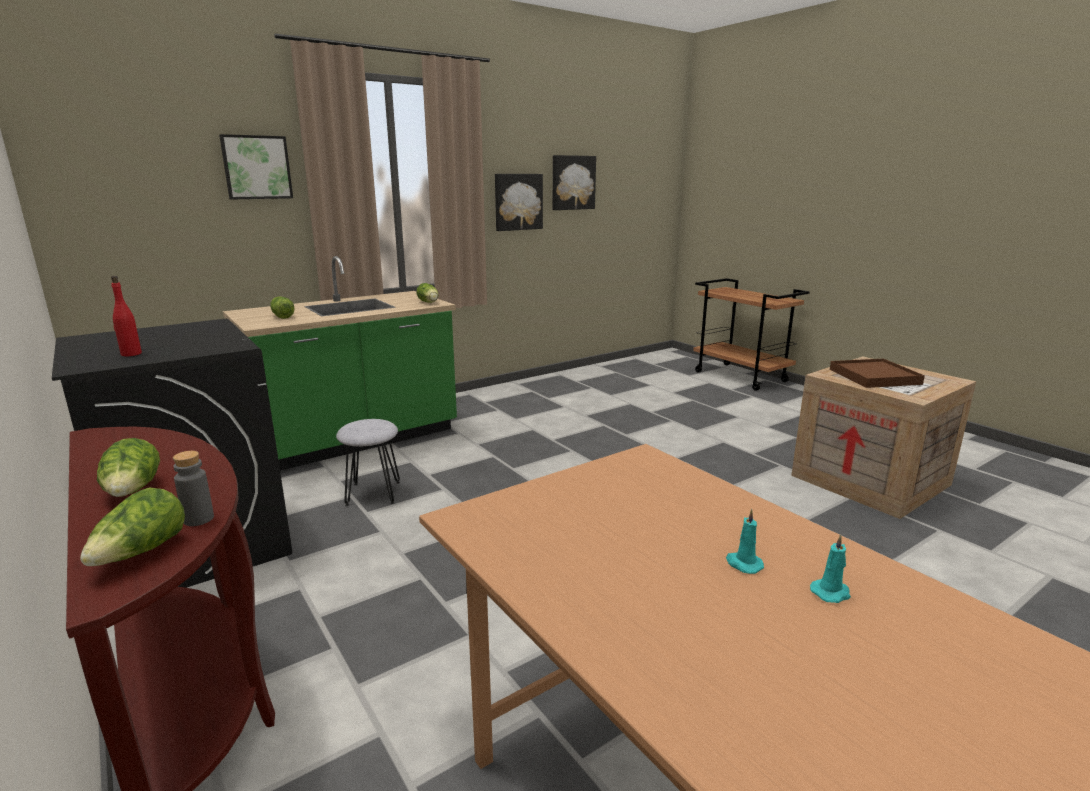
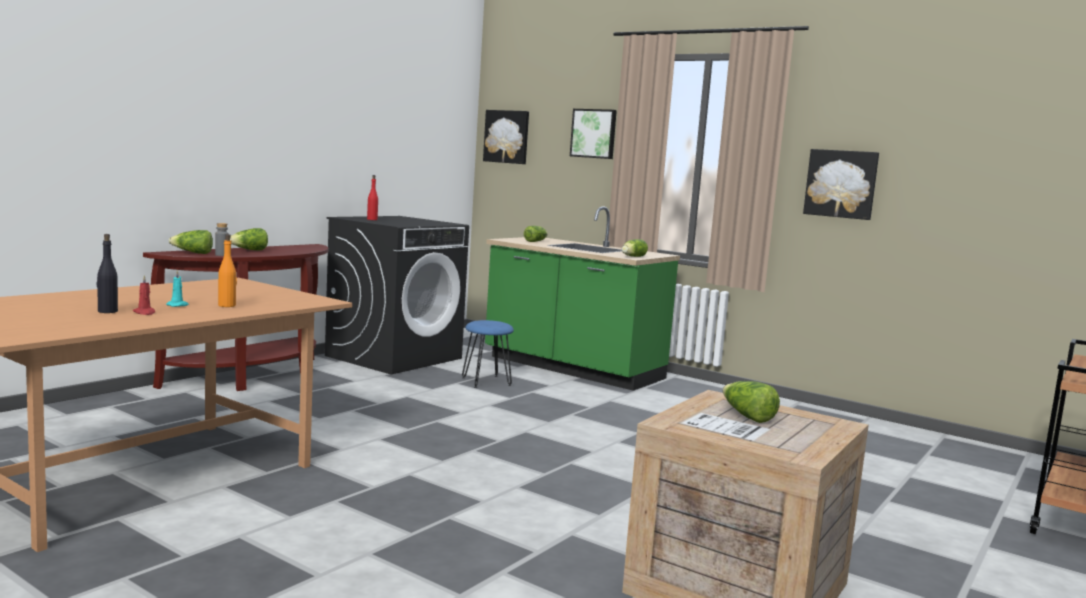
camera: 70 degrees right, 10 degrees down
(373, 493) = (486, 381): grey stool -> blue stool
(572, 182) = (935, 167): picture -> picture (507, 137)
(719, 522) = (227, 305): none -> orange bottle
(831, 593) = (144, 313): turquoise candle -> red candle
(847, 634) = (107, 311): none -> black bottle
(874, 377) = (747, 416): brown tray -> lettuce

